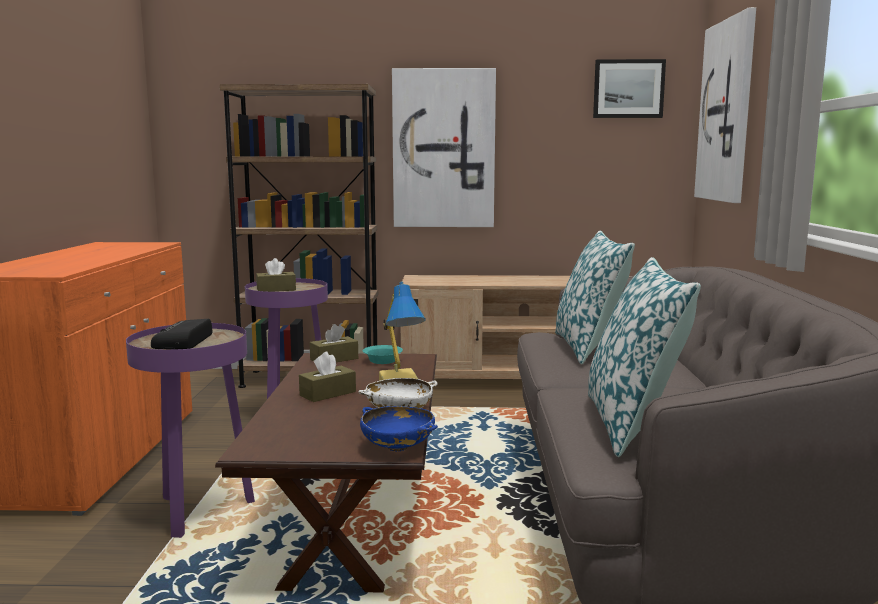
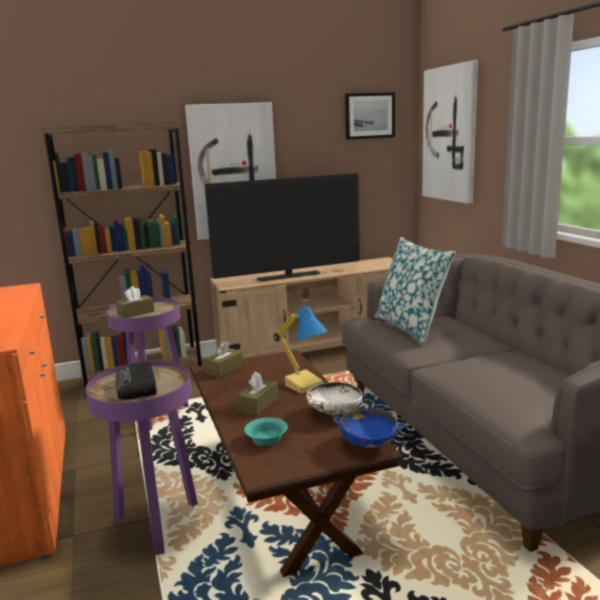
camera: 20 degrees left, 5 degrees up
(382, 361) = (264, 364): turquoise bowl -> turquoise bowl (266, 438)
(493, 281) = (289, 276): none -> television
(632, 424) = (513, 391): pillow -> none

